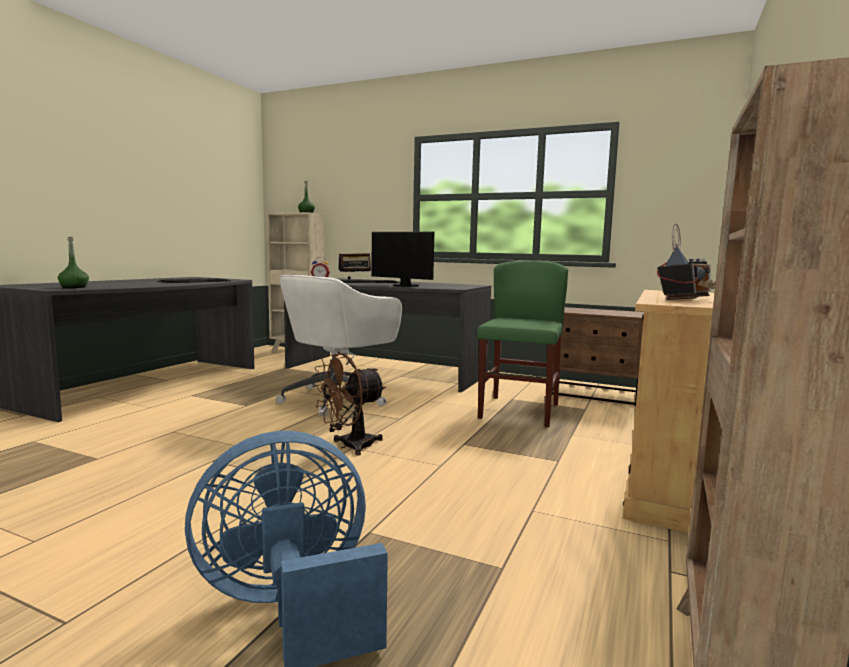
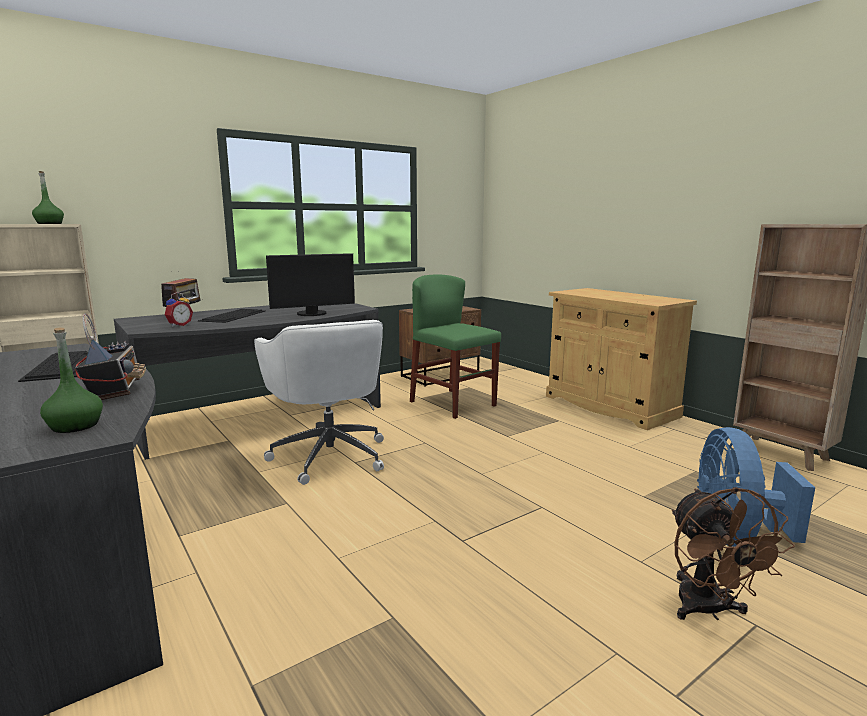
camera: 60 degrees left, 5 degrees up
(349, 446) = (478, 474): brown fan -> brown fan (708, 610)
(684, 299) = (630, 298): radio -> radio (115, 391)

